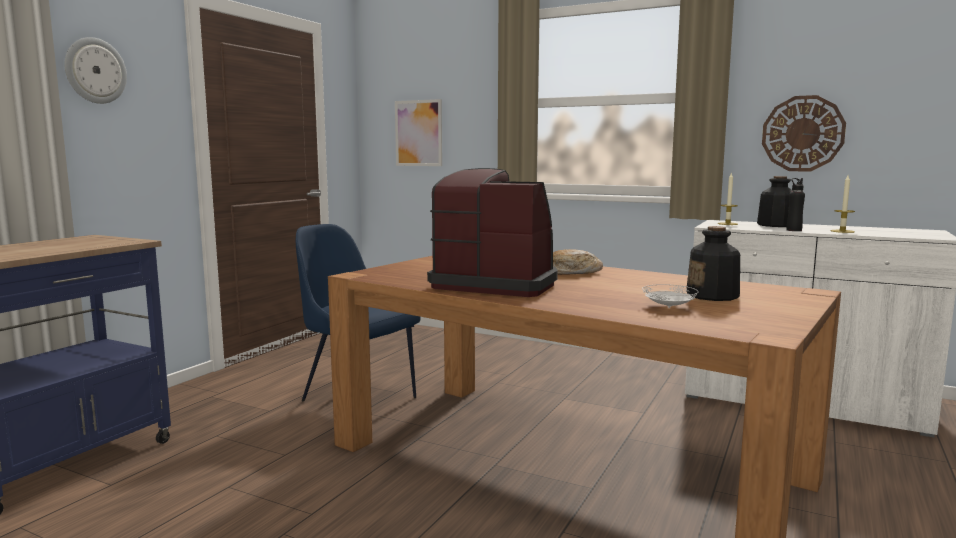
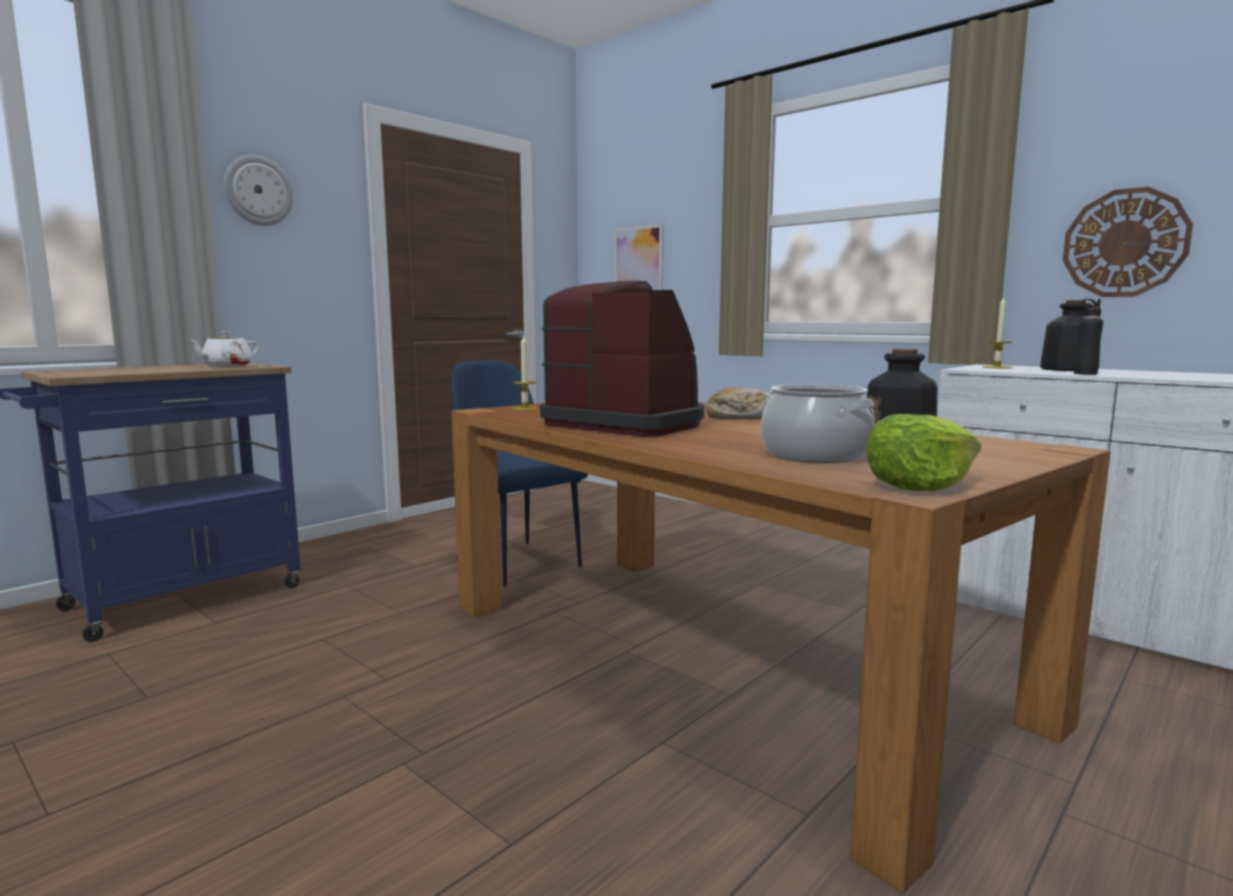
camera: 15 degrees right, 0 degrees up
(97, 243) = (226, 367): none -> white teapot
(668, 307) = (814, 455): white plate -> cooking pot
(766, 330) = (919, 485): none -> lettuce
(842, 231) = (1162, 376): candle -> candle (525, 408)

